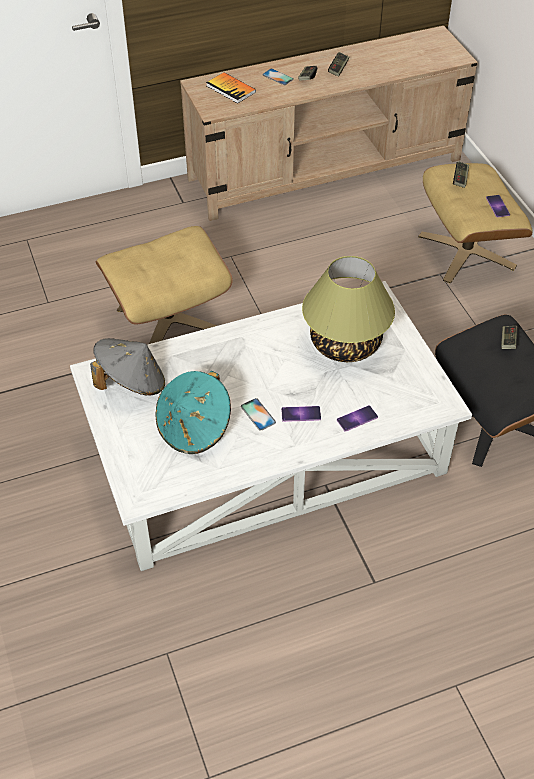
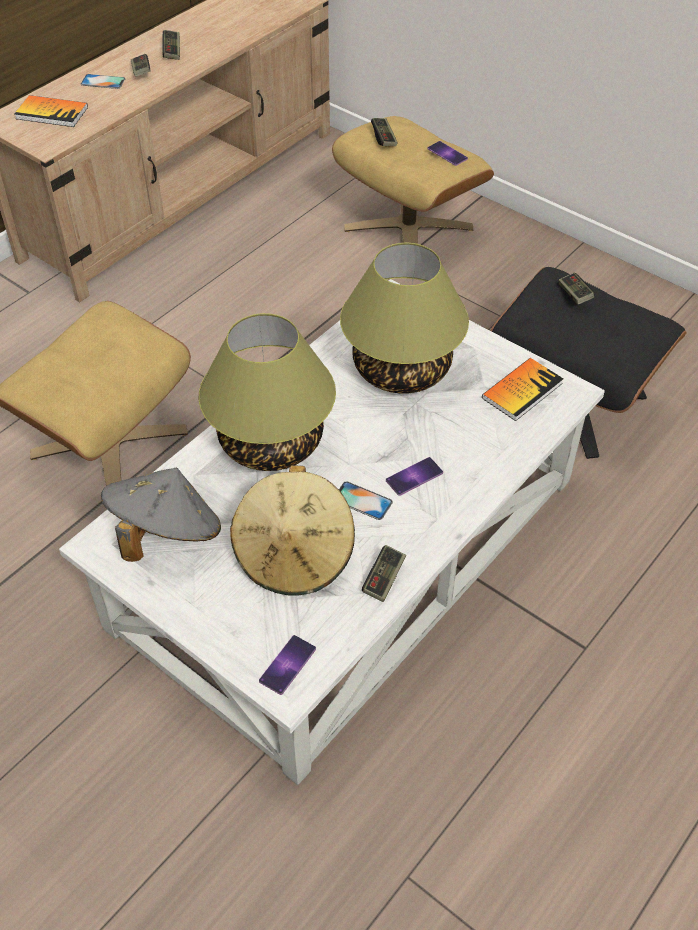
camera: 30 degrees left, 0 degrees up
(194, 428) = (295, 555): turquoise hat -> beige hat
(229, 355) = (270, 442): none -> table lamp
(236, 465) = (384, 579): none -> game controller
(357, 418) = (484, 452): phone -> phone (287, 665)
(414, 390) = (522, 390): none -> book

